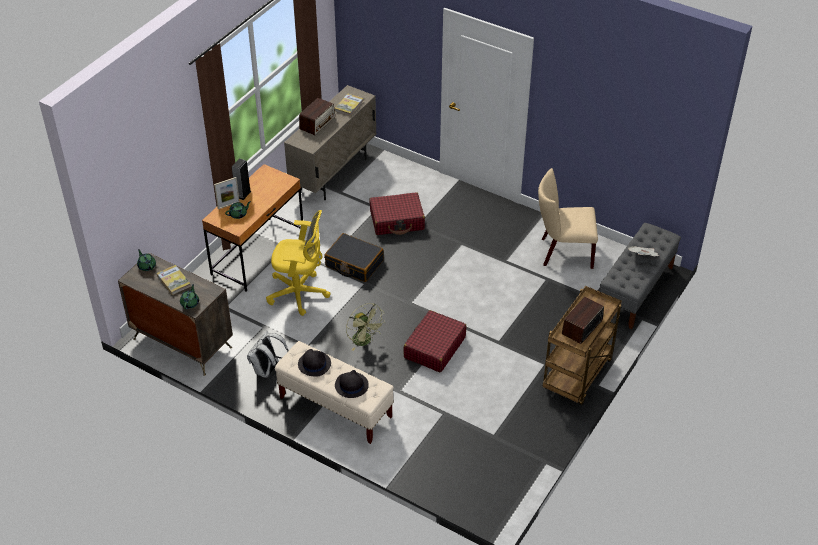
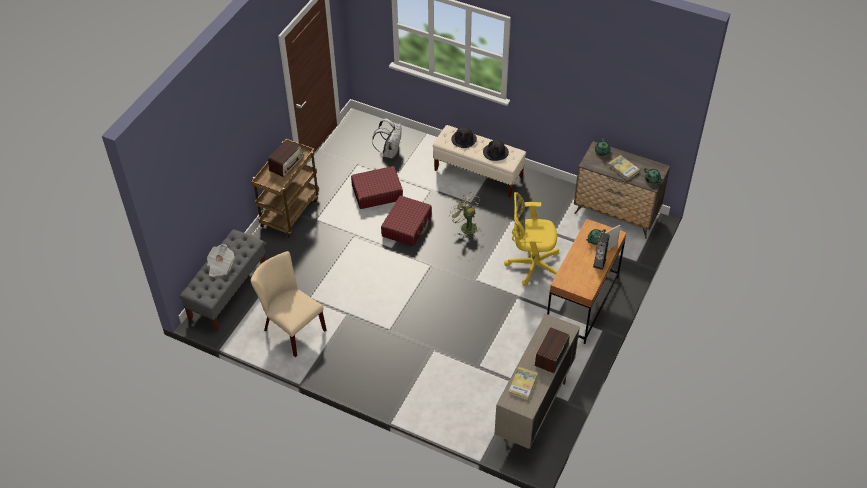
camera: 175 degrees right, 5 degrees up
(267, 370) = (538, 197): white backpack -> white backpack (390, 152)
(354, 263) = (489, 300): black suitcase -> none
(397, 220) = (456, 352): red suitcase -> red suitcase (377, 193)
(563, 252) = (291, 328): beige chair -> beige chair turned 135 degrees counterclockwise

